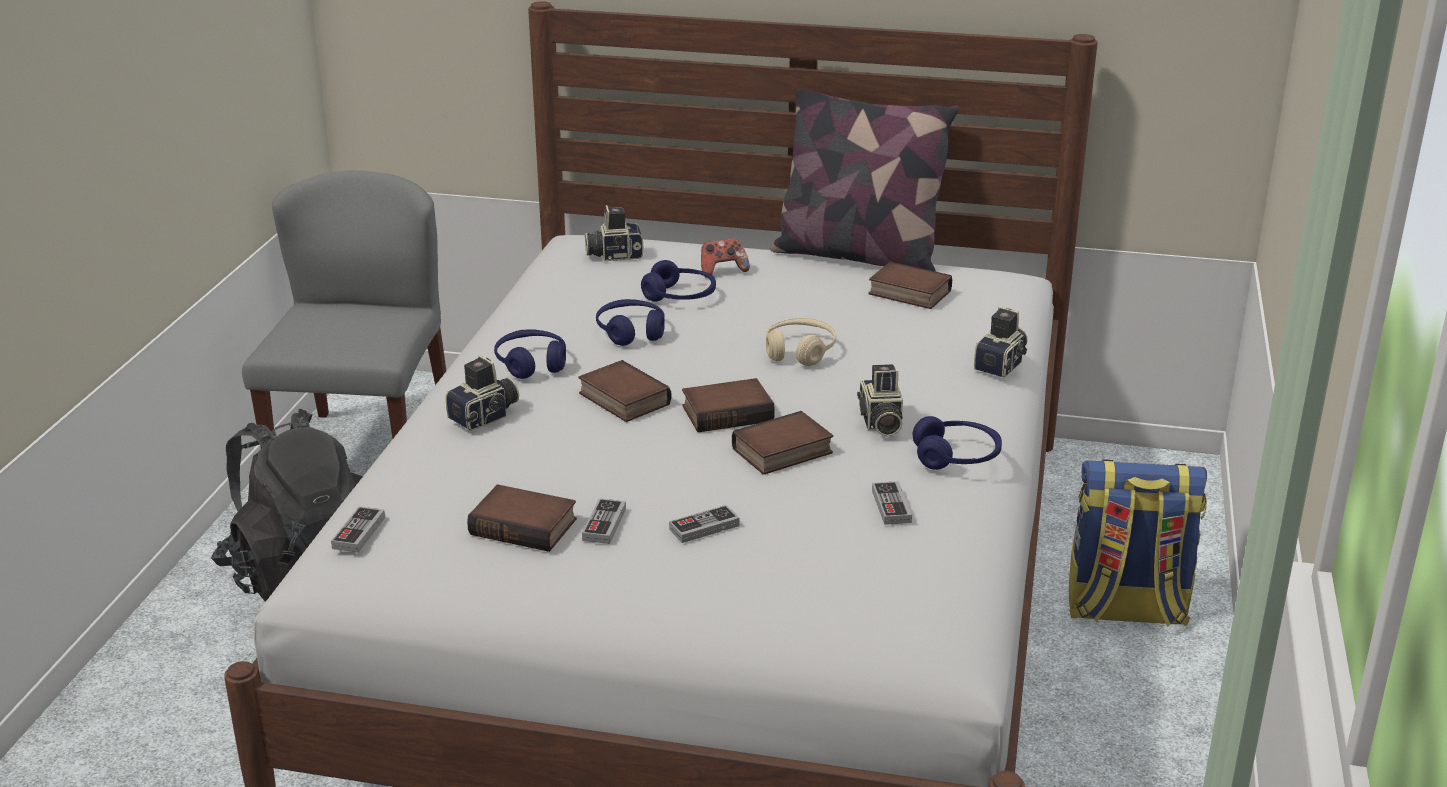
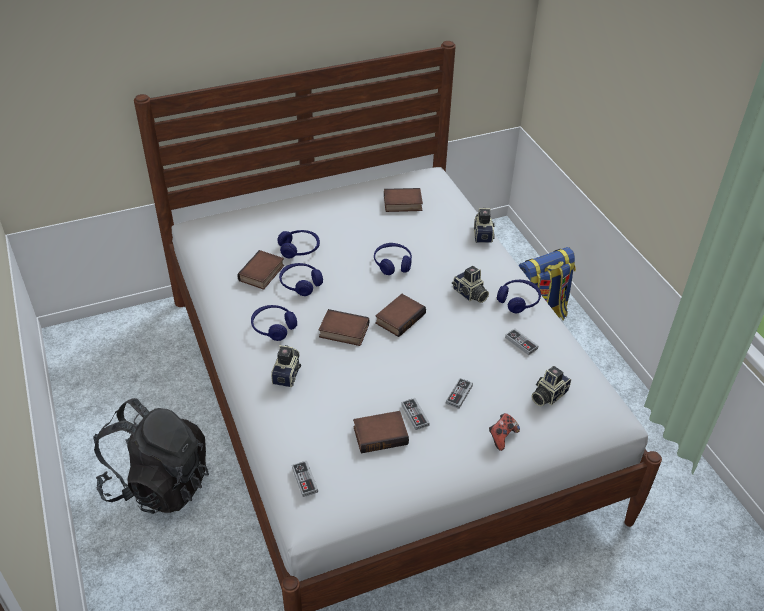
camera: 35 degrees left, 15 degrees up
(364, 455) = (109, 389): grey chair -> none
(614, 255) = (234, 231): camera -> camera (547, 395)
(723, 271) = (301, 222): game controller -> game controller (502, 437)
(782, 452) = (447, 332): book -> book (262, 274)
(799, 351) = (392, 263): beige headphones -> blue headphones
(857, 255) = (352, 185): pillow -> none

